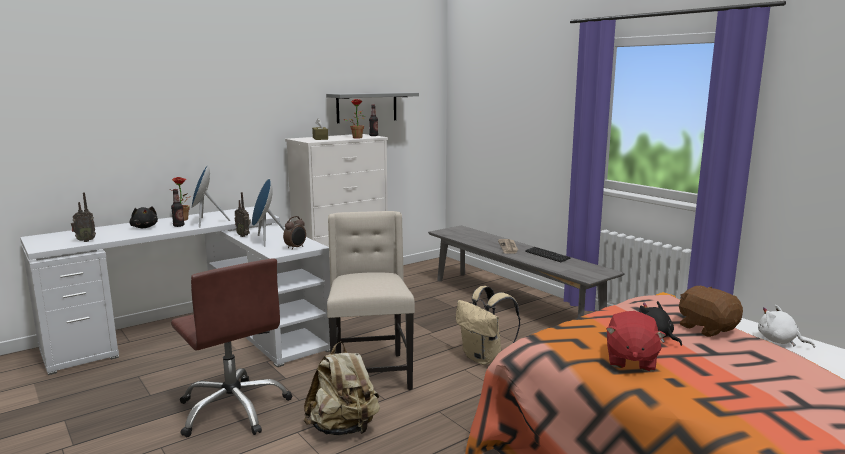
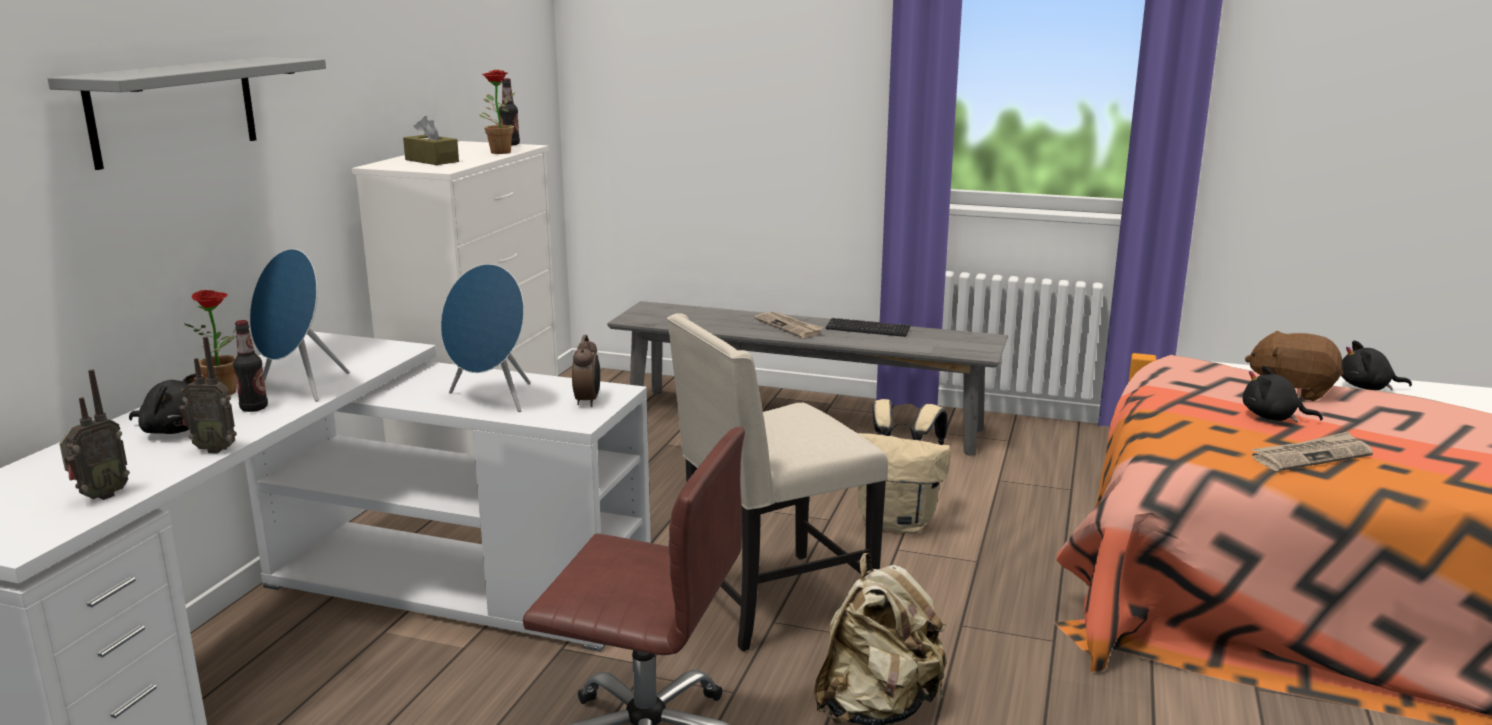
camera: 35 degrees left, 5 degrees up
(244, 235) = (419, 400): radio -> radio (215, 449)
(367, 107) = (459, 83): grey shelf -> grey shelf (174, 110)
(370, 373) = (772, 603): beige chair -> beige chair turned 75 degrees counterclockwise
(630, 360) = (1311, 456): red plush toy -> newspaper
(779, 341) = (1367, 387): white plush toy -> black plush toy

